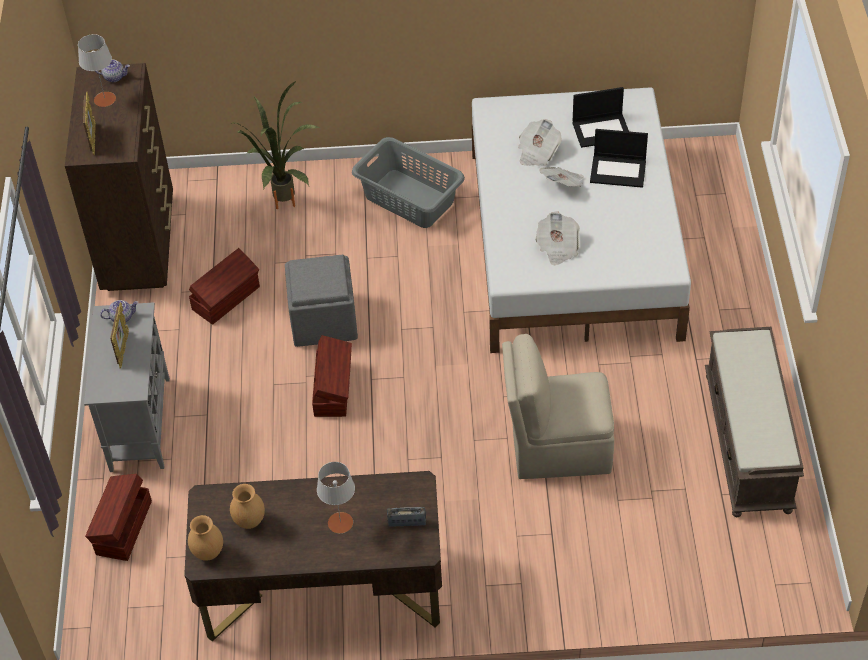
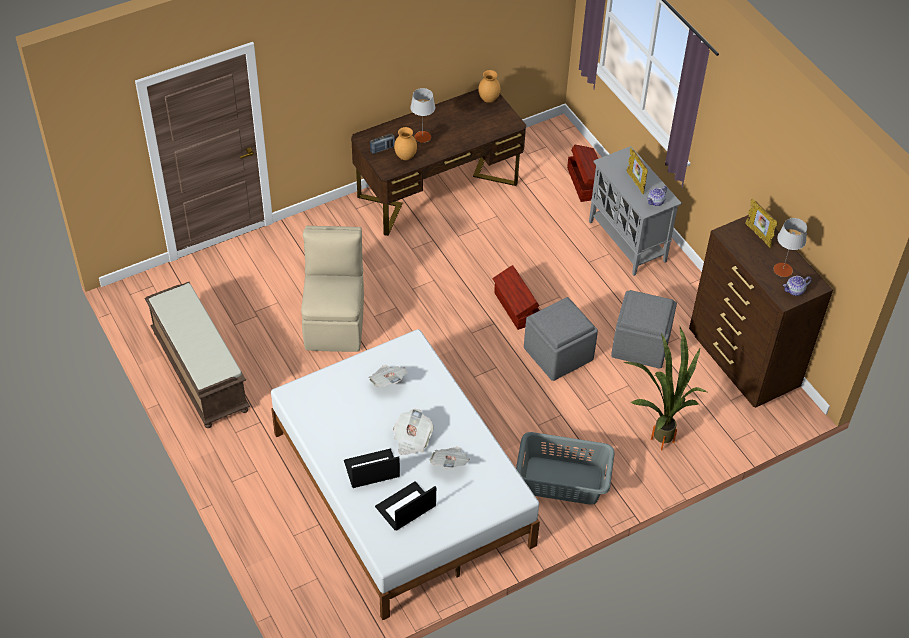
camera: 150 degrees right, 0 degrees up
(227, 298) = (641, 345): brown storage box -> grey ottoman
(250, 521) = (477, 121): brown vase -> brown vase (405, 157)
(557, 447) = (335, 322): beige chair -> beige chair turned 60 degrees counterclockwise

